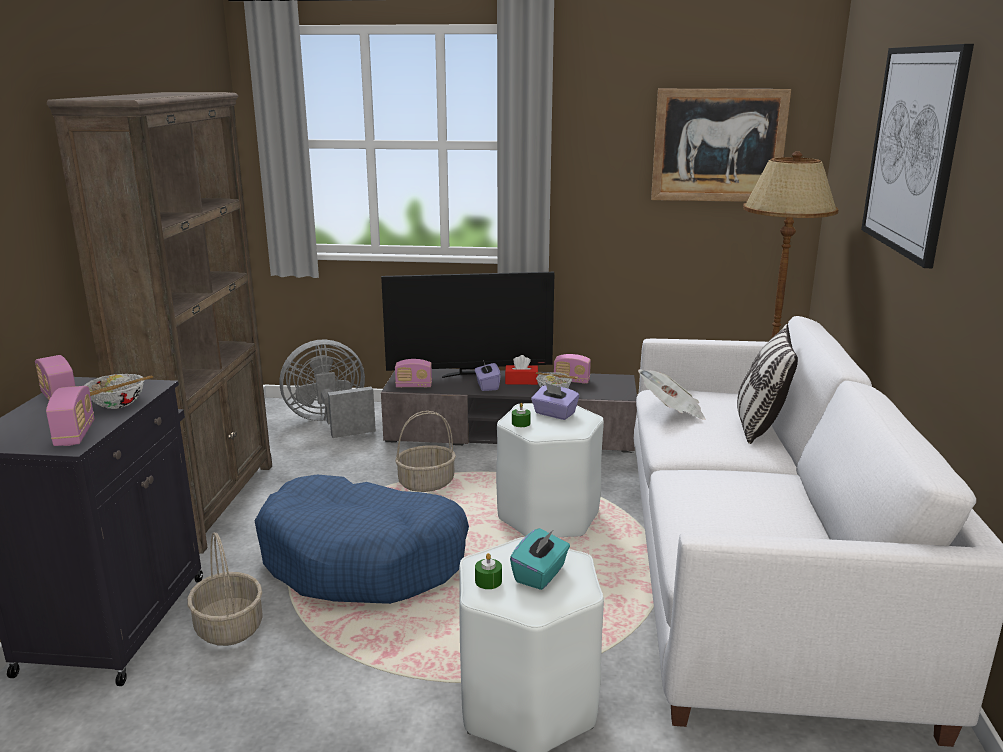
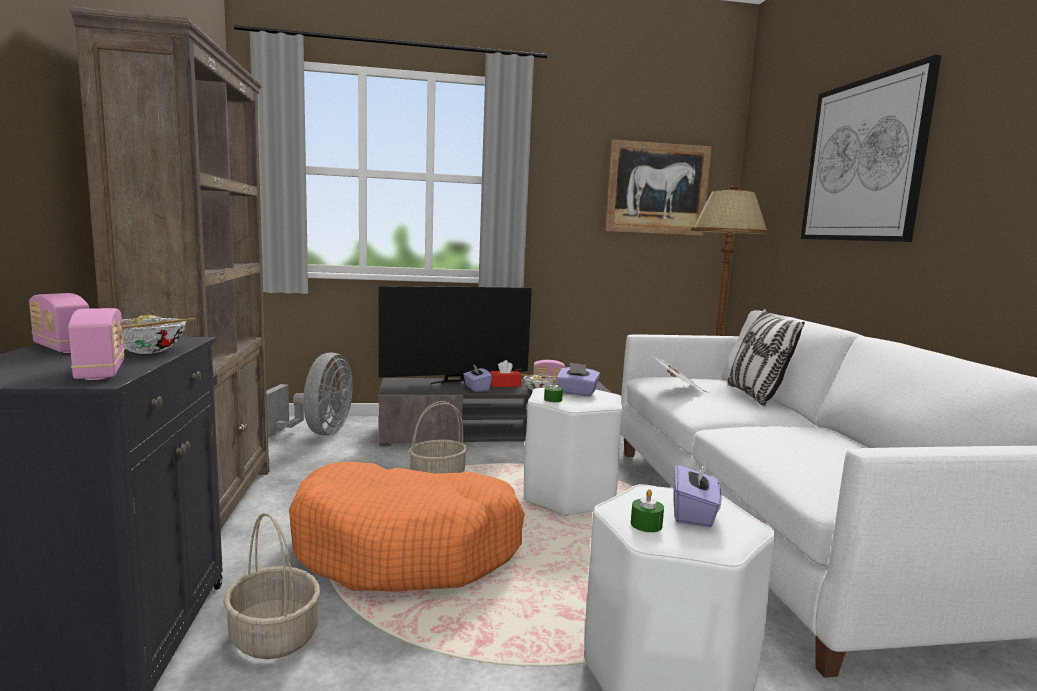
camera: 15 degrees left, 10 degrees down
(331, 423) = (318, 433): grey fan -> grey fan turned 135 degrees clockwise
(364, 560) = (407, 548): blue dog bed -> orange dog bed
(414, 386) = (408, 390): radio -> none
(540, 574) = (694, 514): turquoise tissue box -> purple tissue box

